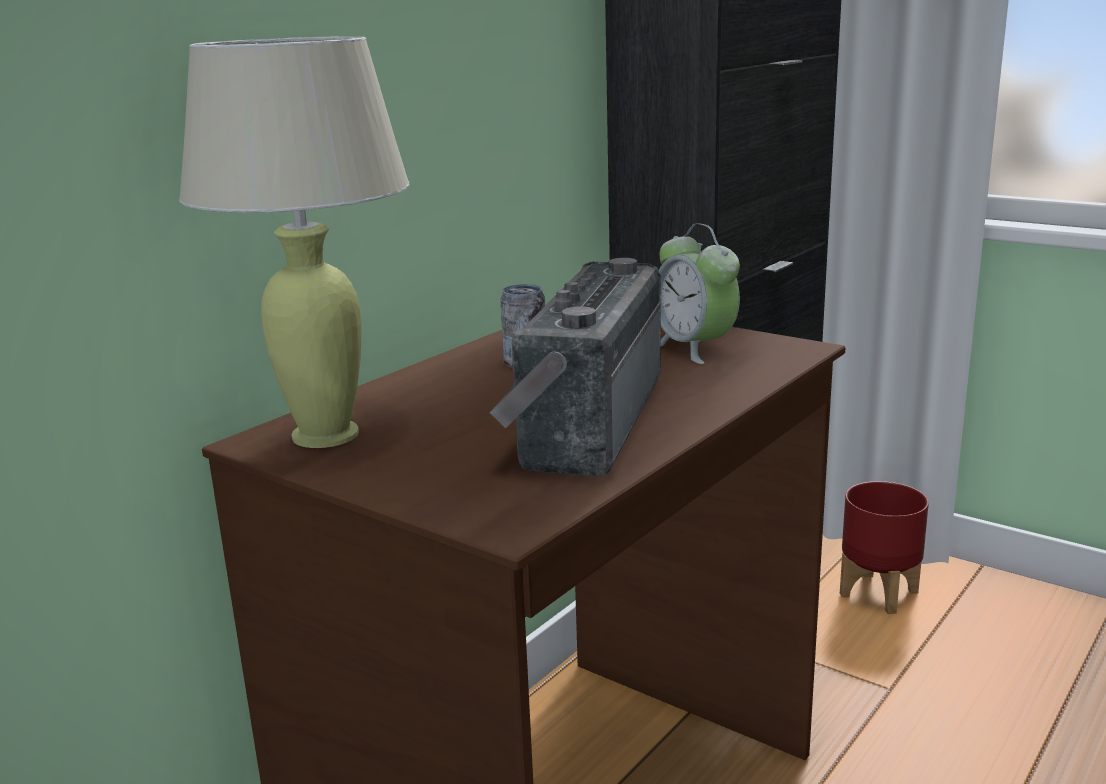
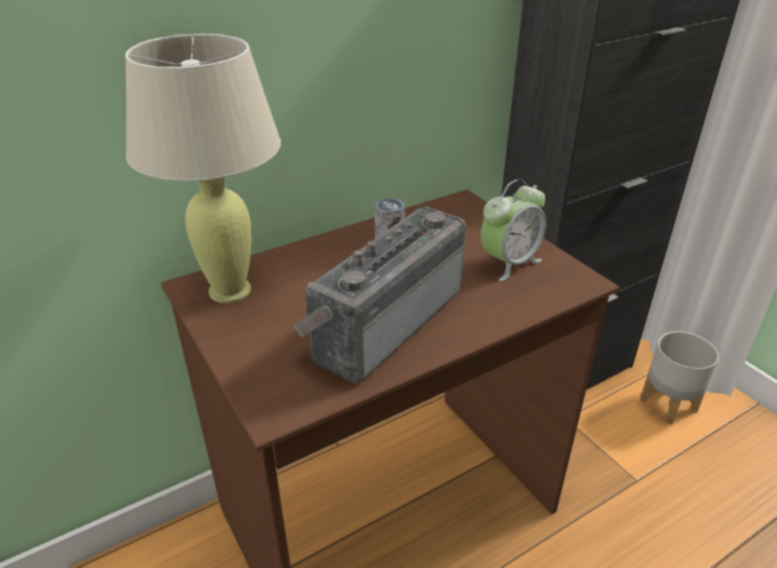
camera: 20 degrees right, 15 degrees up
(694, 348) = (509, 263): alarm clock -> alarm clock turned 120 degrees counterclockwise
(879, 592) = (669, 404): red planter -> grey planter

